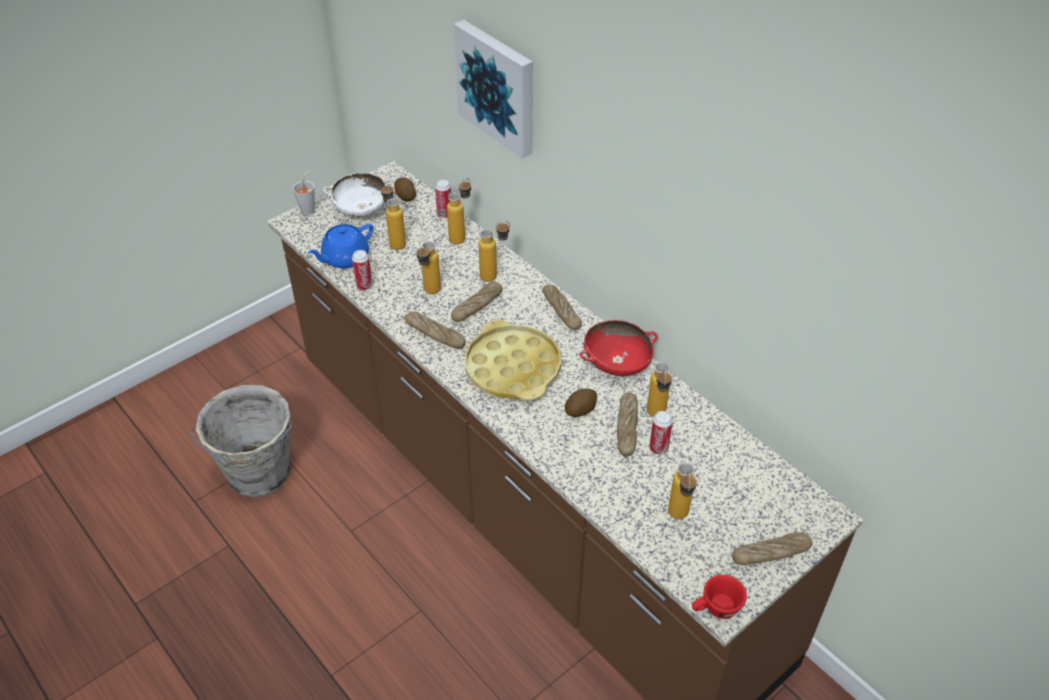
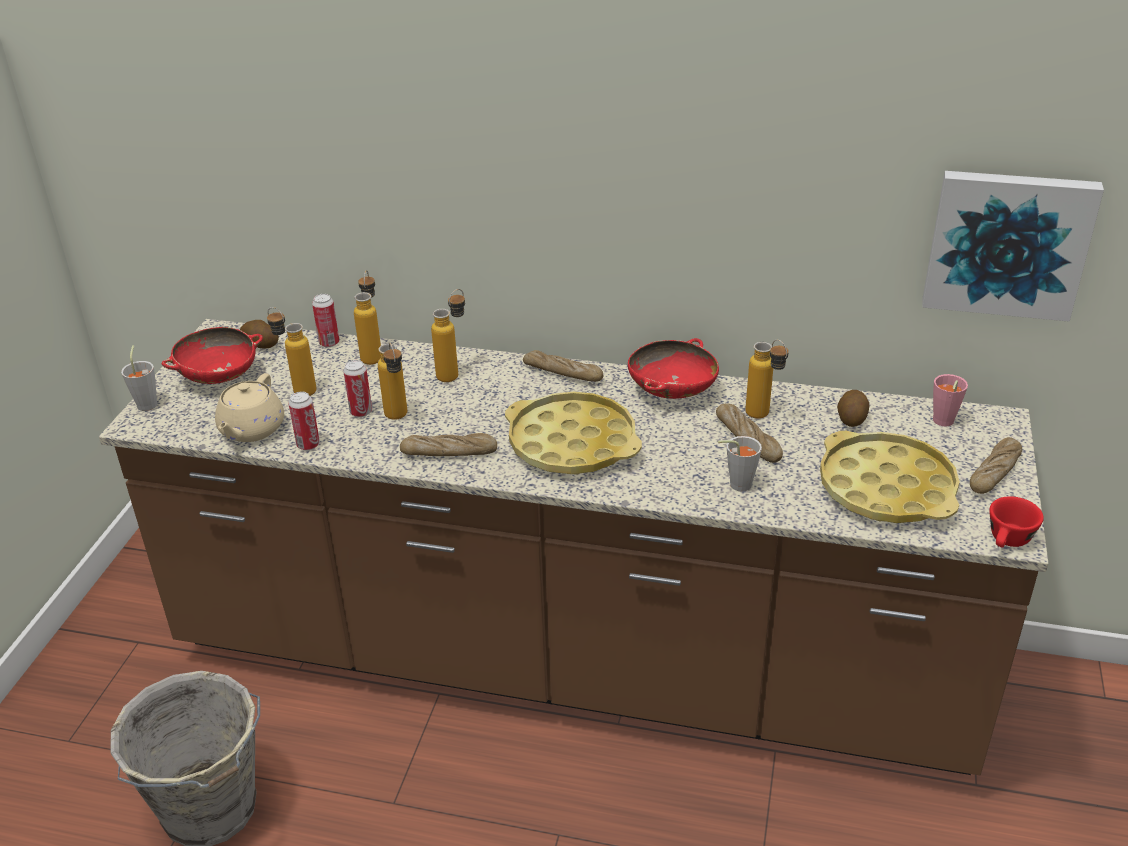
camera: 35 degrees left, 10 degrees down
(344, 258) = (251, 430): blue teapot -> beige teapot
(361, 210) = (219, 377): white bowl -> red bowl
(477, 306) = (466, 407): bread -> none
(498, 87) = (392, 127): picture -> picture (1007, 243)
(580, 409) = (684, 445): potato -> potato (851, 418)
(581, 457) = (735, 485): none -> grey cup
(658, 448) = (796, 441): can -> can (361, 412)
(678, 519) = (886, 488): bottle -> yellow tray
(780, 493) = (942, 423): none -> pink cup

